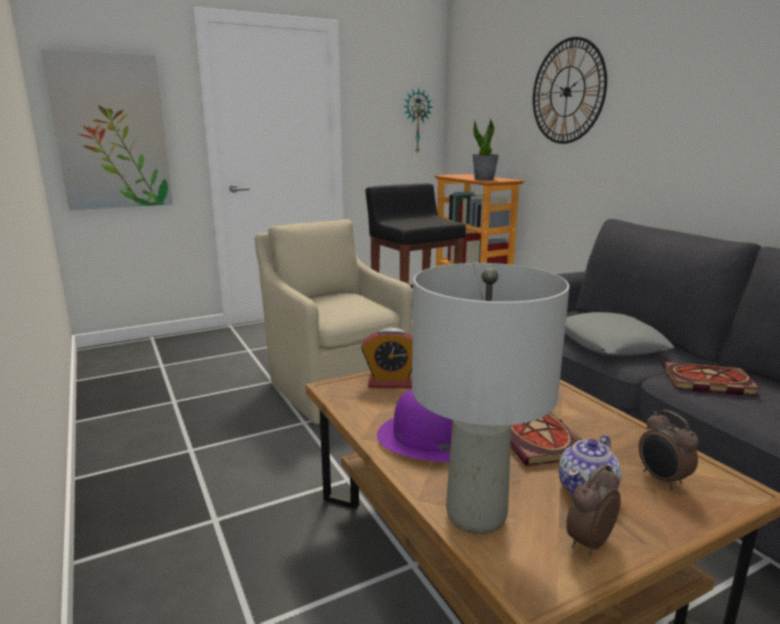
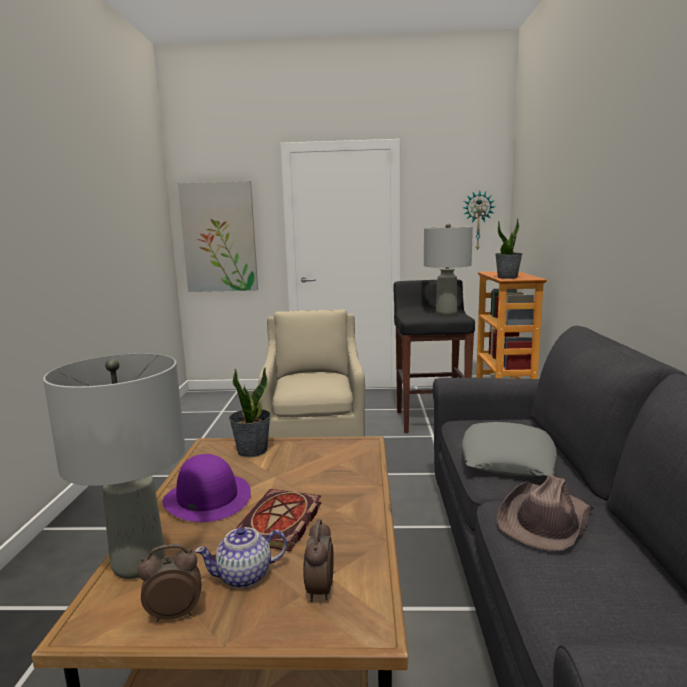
camera: 30 degrees right, 5 degrees down
(391, 383) = (252, 450): alarm clock -> potted plant
(430, 219) = (446, 314): none -> grey table lamp
(567, 91) = (577, 190): wall clock -> none
(706, 382) = (545, 520): book -> brown hat

